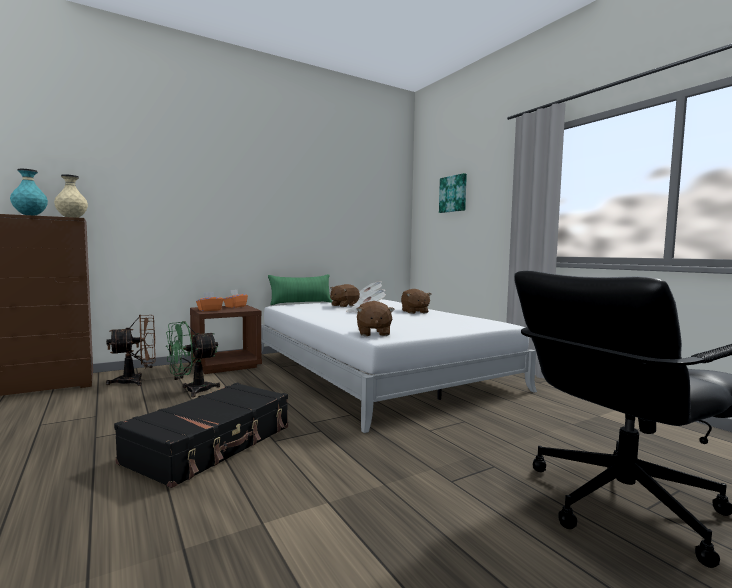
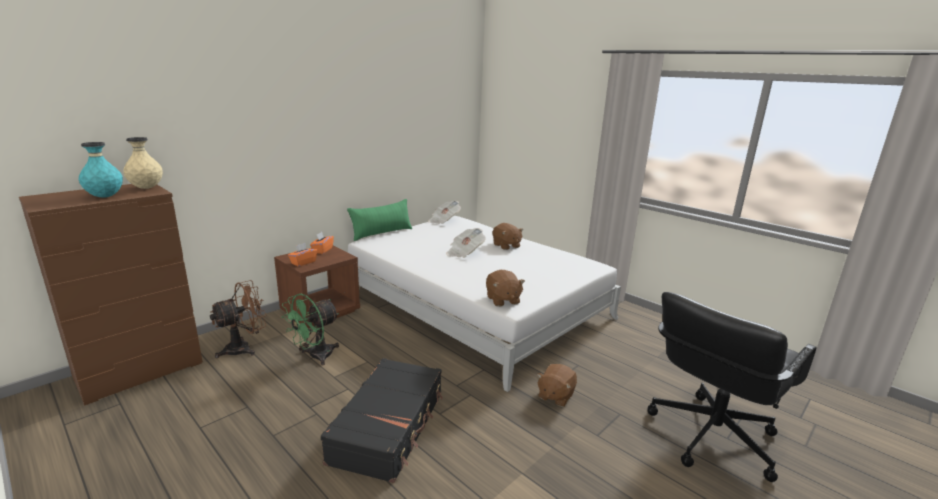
camera: 15 degrees left, 15 degrees up
(344, 305) = (431, 237): brown plush toy -> brown plush toy (555, 395)
(453, 194) = (532, 110): picture -> none

